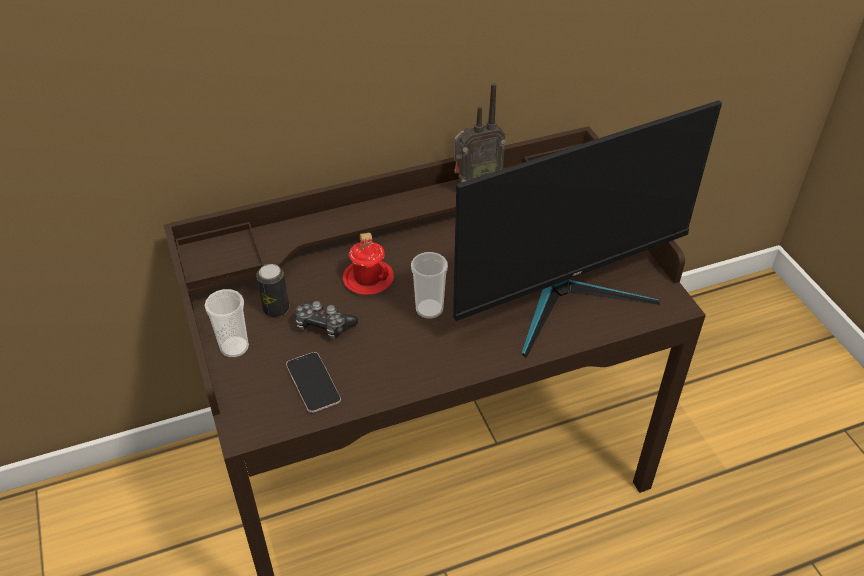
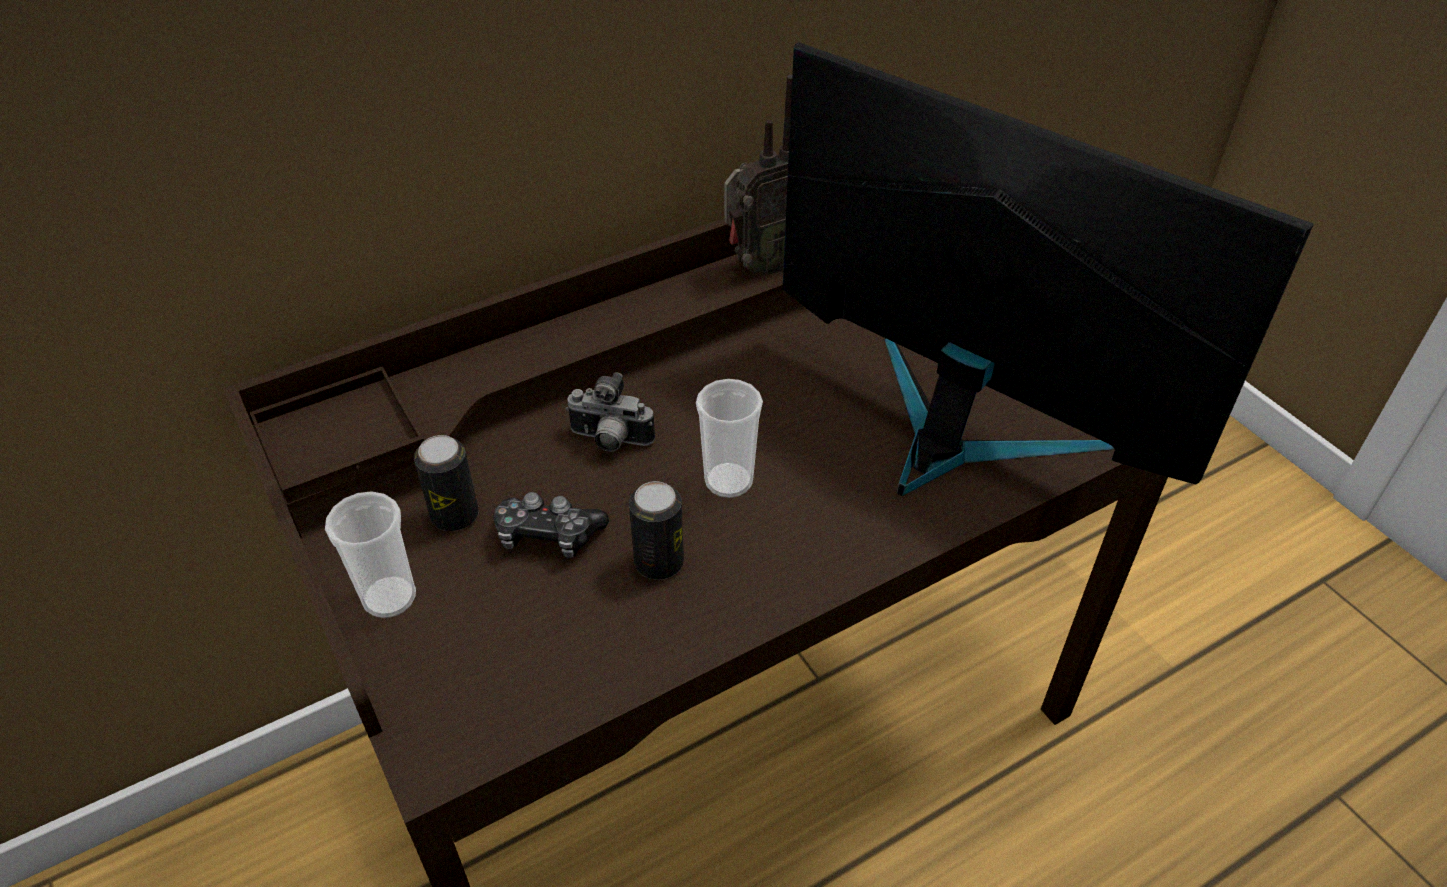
camera: 10 degrees left, 0 degrees up
(313, 382) = (550, 644): phone -> none
(368, 279) = (610, 441): red mug -> camera
(380, 348) = (659, 562): none -> can
(567, 297) = (956, 430): monitor -> monitor turned 105 degrees counterclockwise

